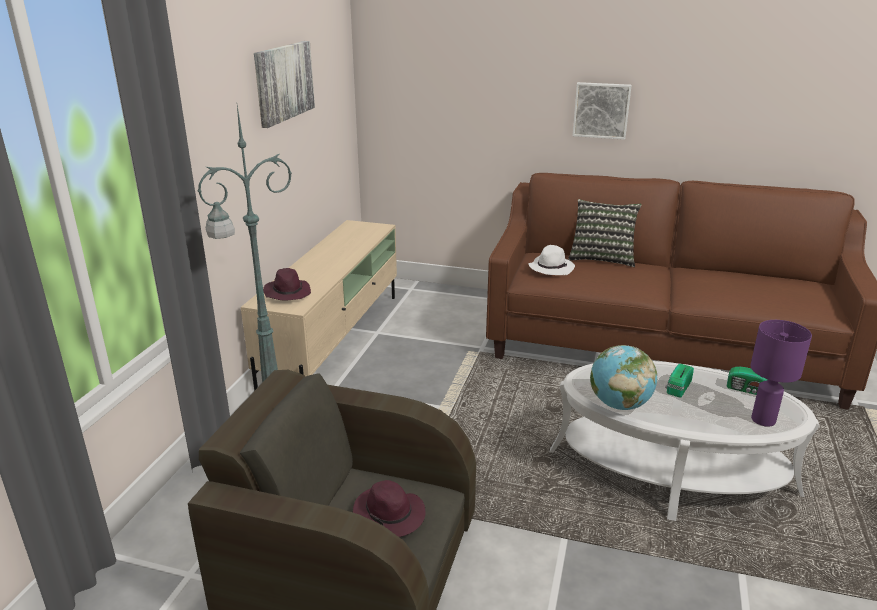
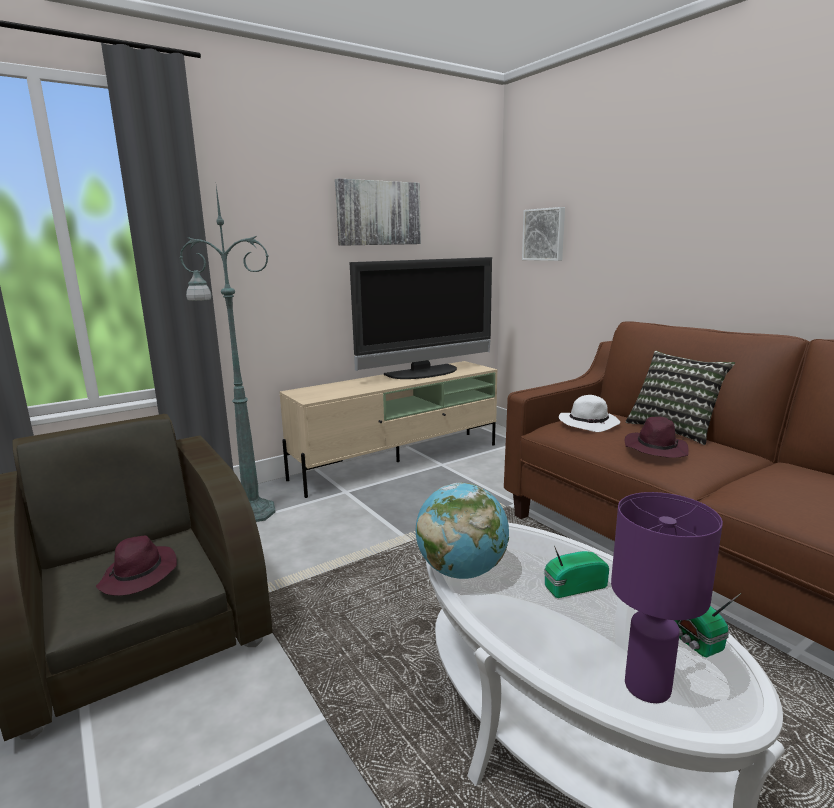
camera: 40 degrees right, 10 degrees down
(287, 293) = (324, 390): purple hat -> purple hat (655, 449)
(340, 245) = (424, 373): none -> television
(601, 110) = (728, 251): picture -> picture (544, 234)

